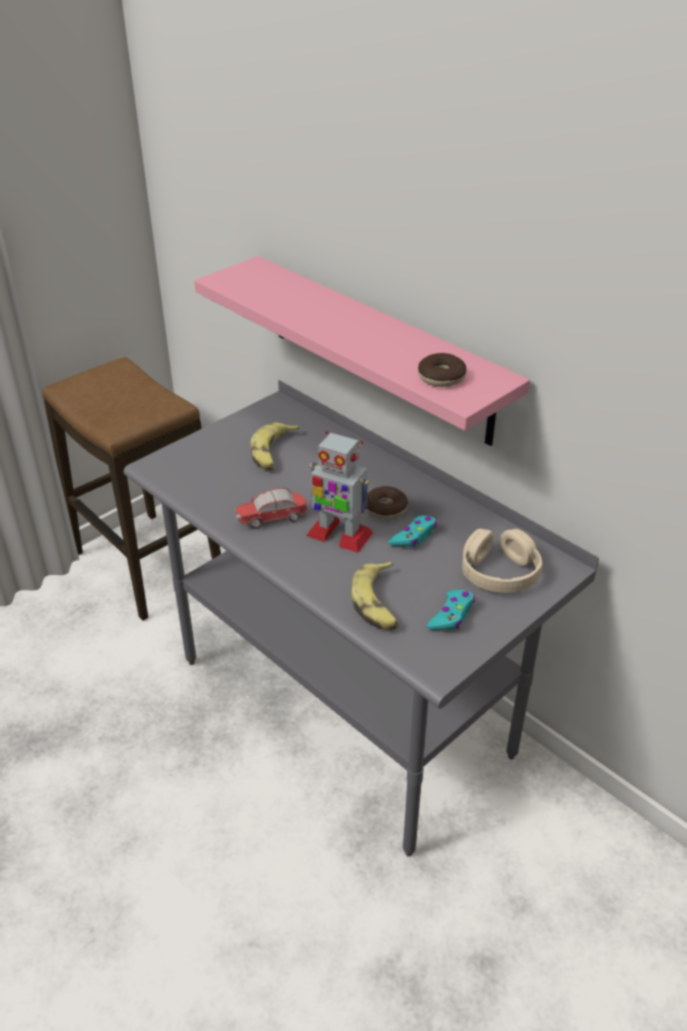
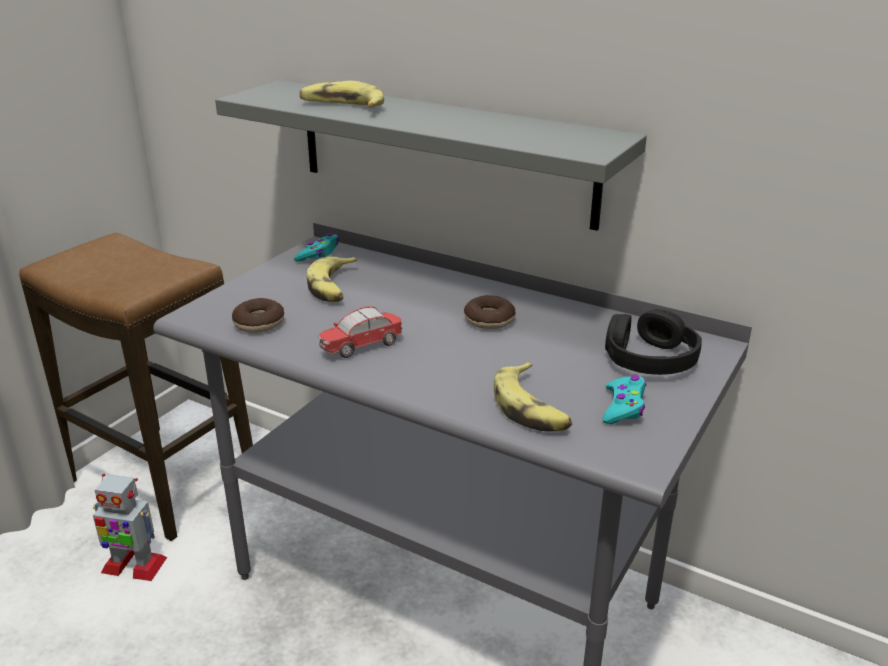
camera: 15 degrees left, 10 degrees down
(292, 305) = (342, 107): none -> banana
(338, 534) = (448, 350): toy robot -> toy robot (133, 565)
(378, 349) = (443, 152): pink shelf -> grey shelf
(414, 537) = (536, 340): turquoise game controller -> turquoise game controller (319, 254)
(441, 377) = (552, 140): donut -> donut (259, 323)
(499, 571) = (649, 358): beige headphones -> black headphones

